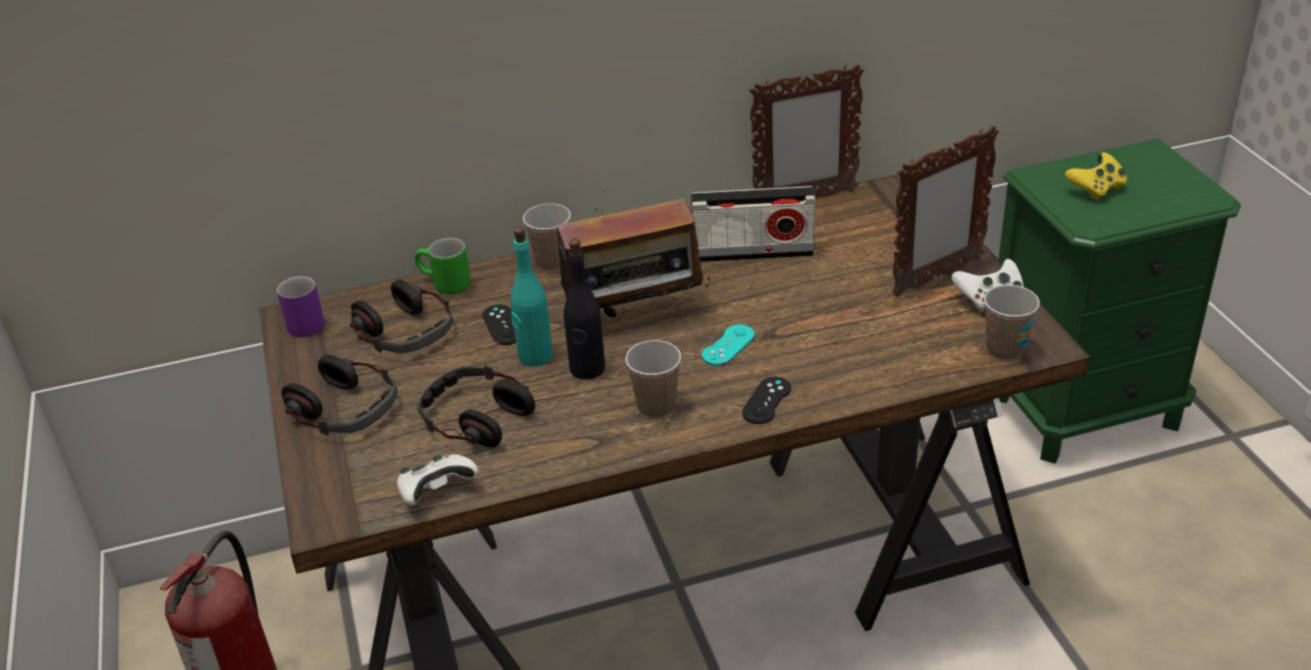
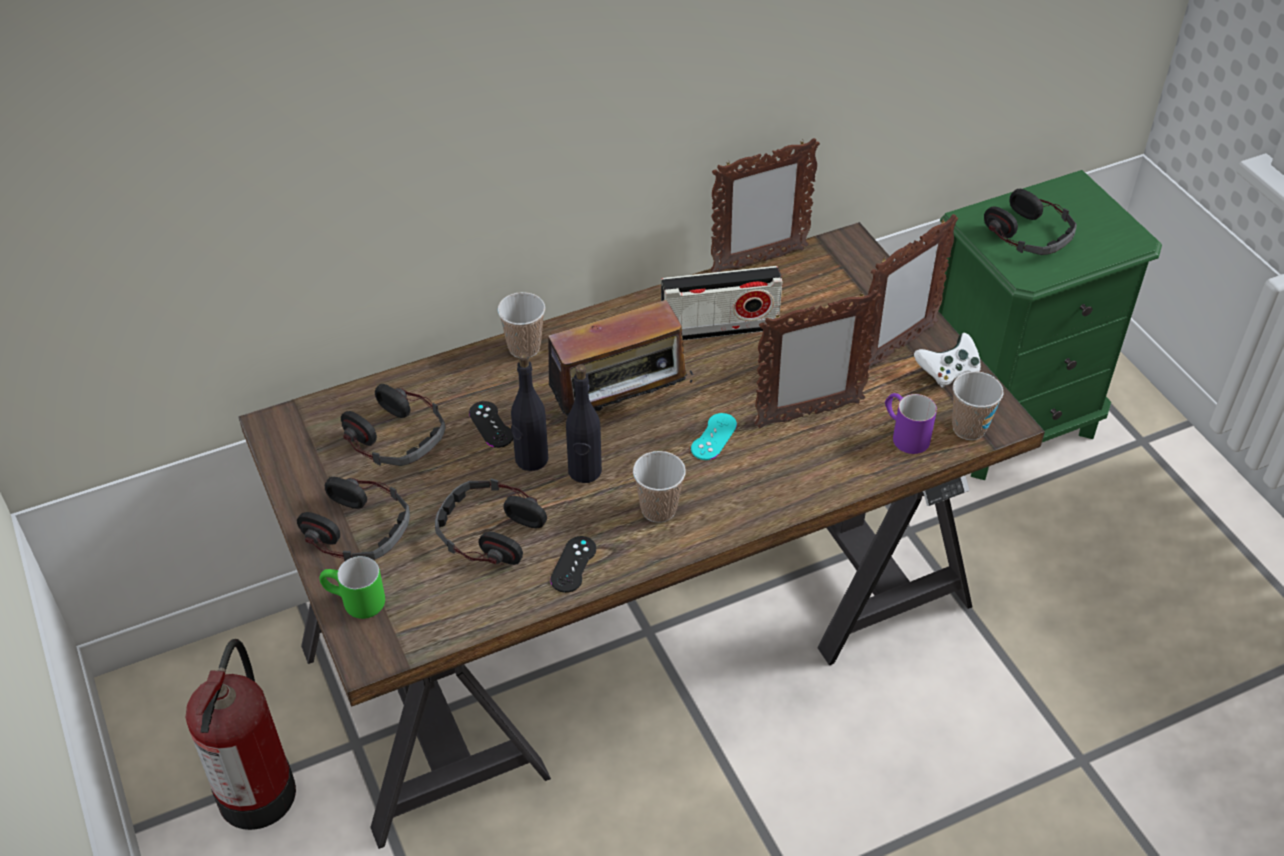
camera: 10 degrees left, 10 degrees up
(302, 321) = (289, 430): purple mug -> purple mug (904, 434)
(437, 492) = (471, 616): white game controller -> none
(444, 286) = (422, 381): green mug -> green mug (354, 604)
(535, 356) = (531, 459): turquoise bottle -> black bottle
(766, 401) = (760, 497): black game controller -> black game controller (573, 564)
(832, 330) = (808, 414): none -> picture frame
(1096, 189) = (1029, 234): yellow game controller -> headphones

